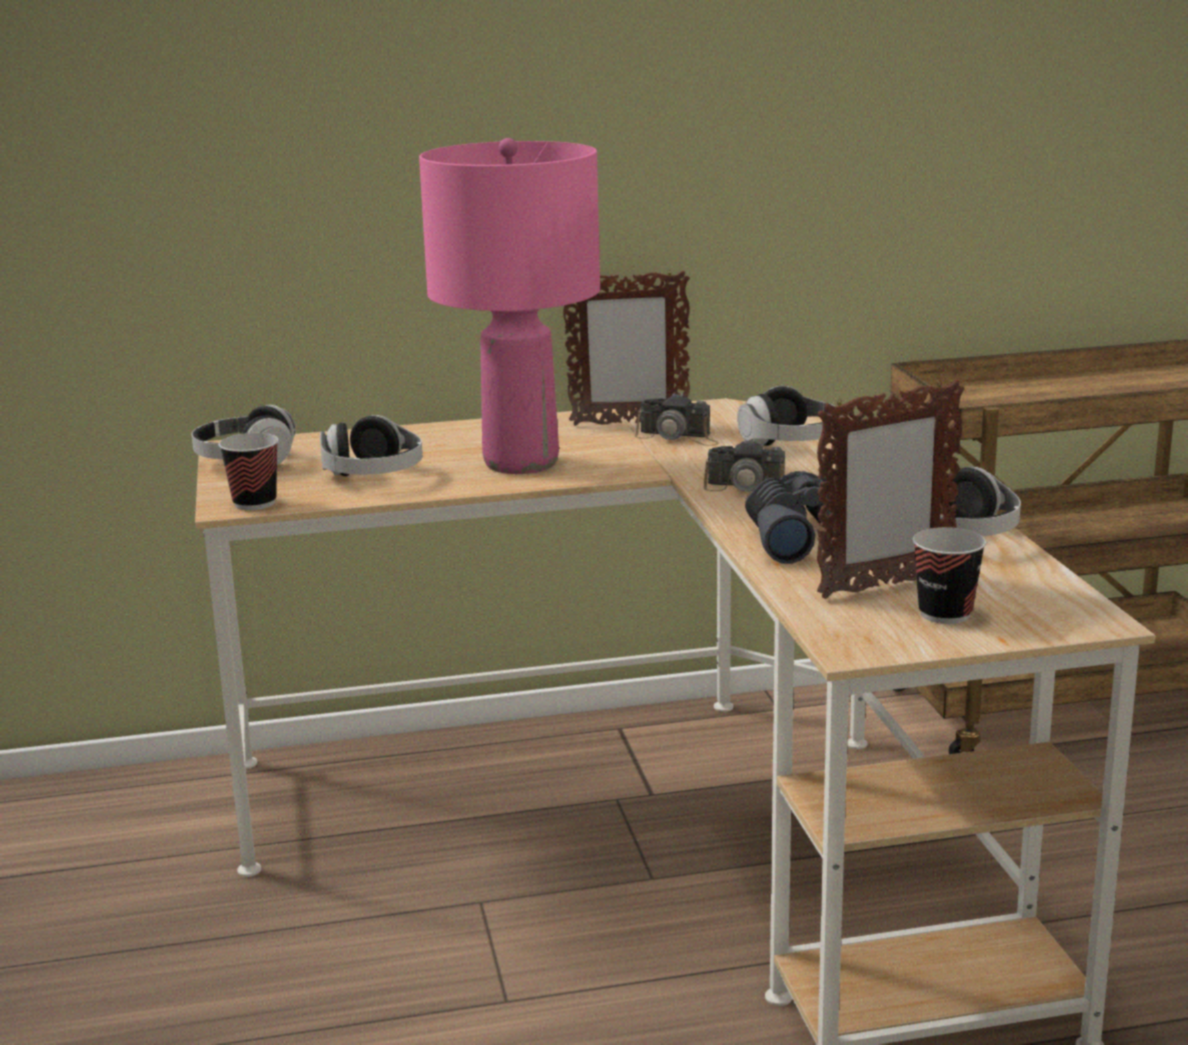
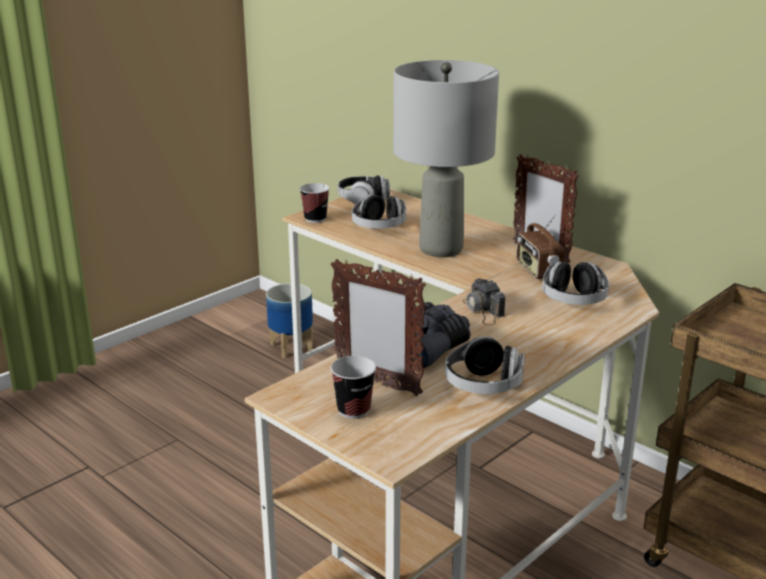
camera: 55 degrees right, 5 degrees up
(100, 833) = (292, 347): none -> planter
(520, 463) = (440, 249): pink table lamp -> grey table lamp
(678, 437) = (537, 271): camera -> radio

